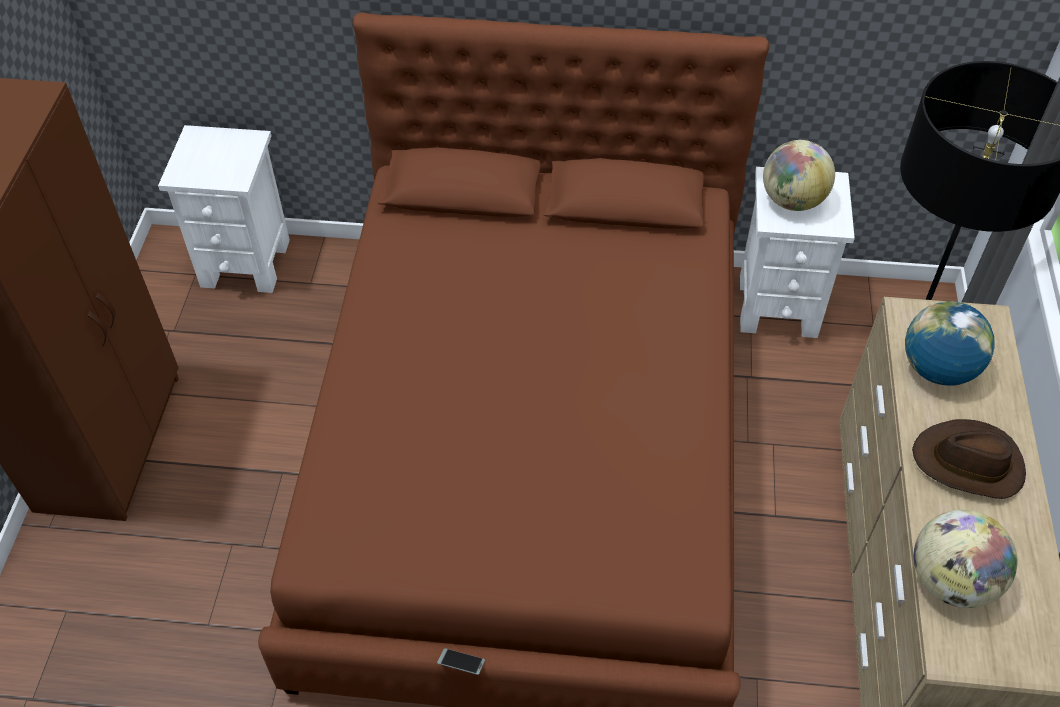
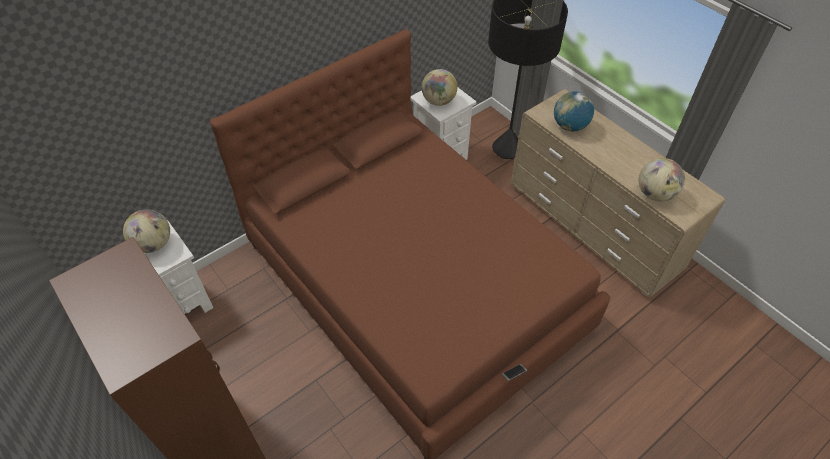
camera: 45 degrees left, 0 degrees up
(225, 149) = (154, 244): none -> globe
(968, 463) = (615, 151): brown hat -> none

